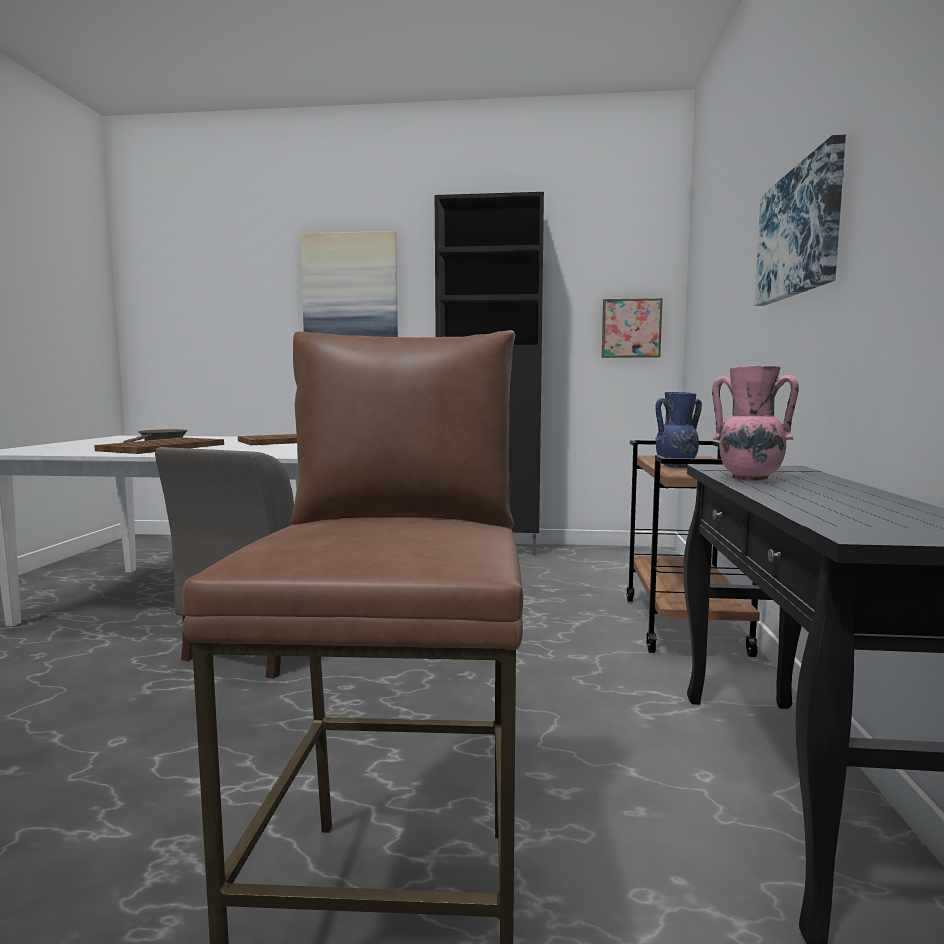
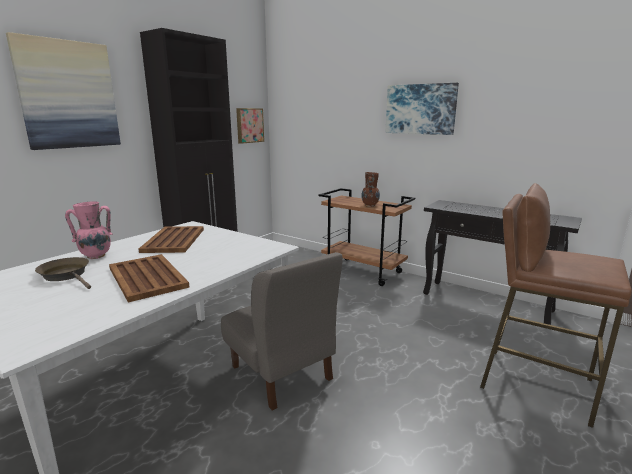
camera: 60 degrees left, 10 degrees up
(676, 467) = (370, 205): blue vase -> brown vase
(748, 479) = (469, 211): pink vase -> pink vase (95, 256)

